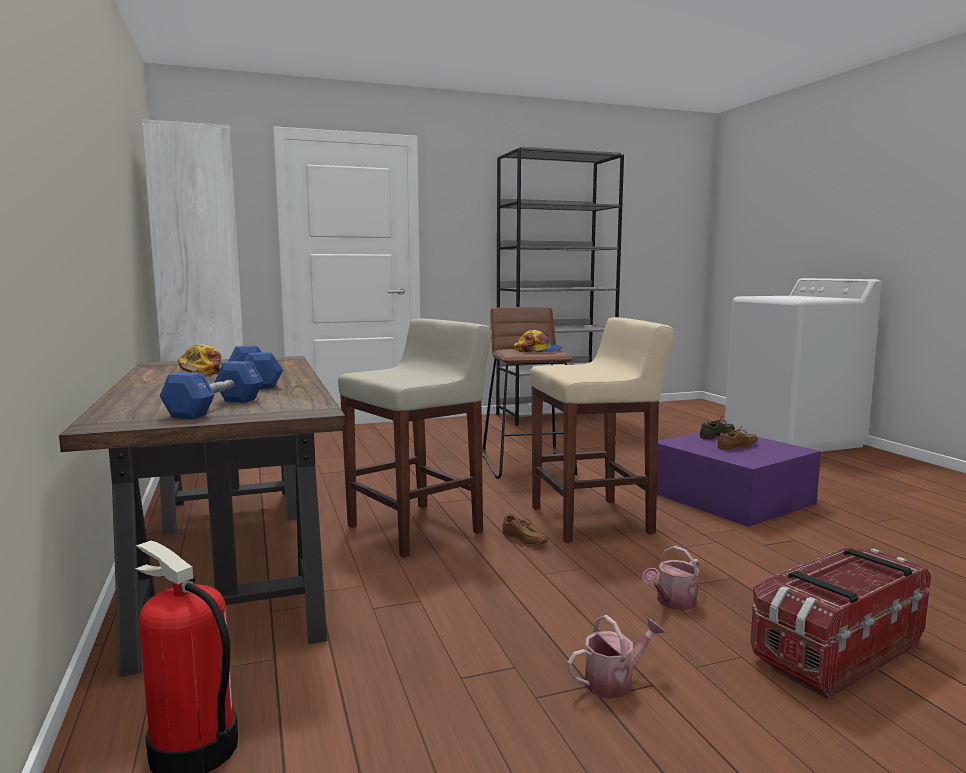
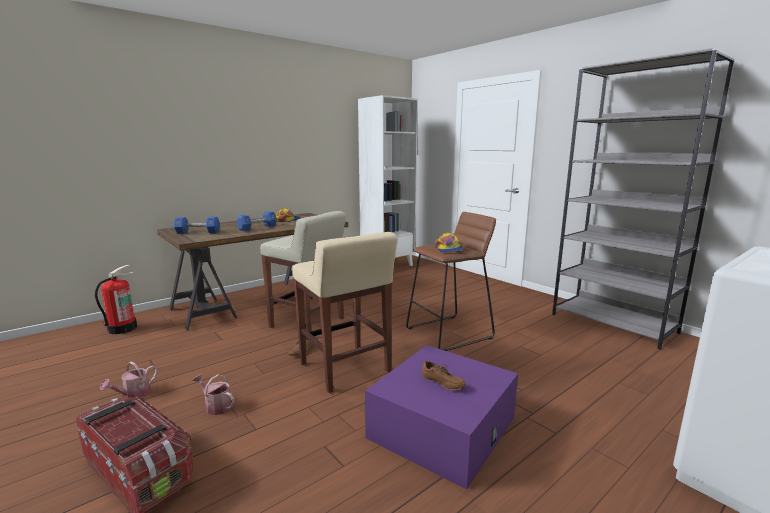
camera: 70 degrees right, 5 degrees up
(614, 681) = (133, 394): watering can -> watering can turned 75 degrees clockwise
(718, 436) = (477, 373): grey shoe -> none

